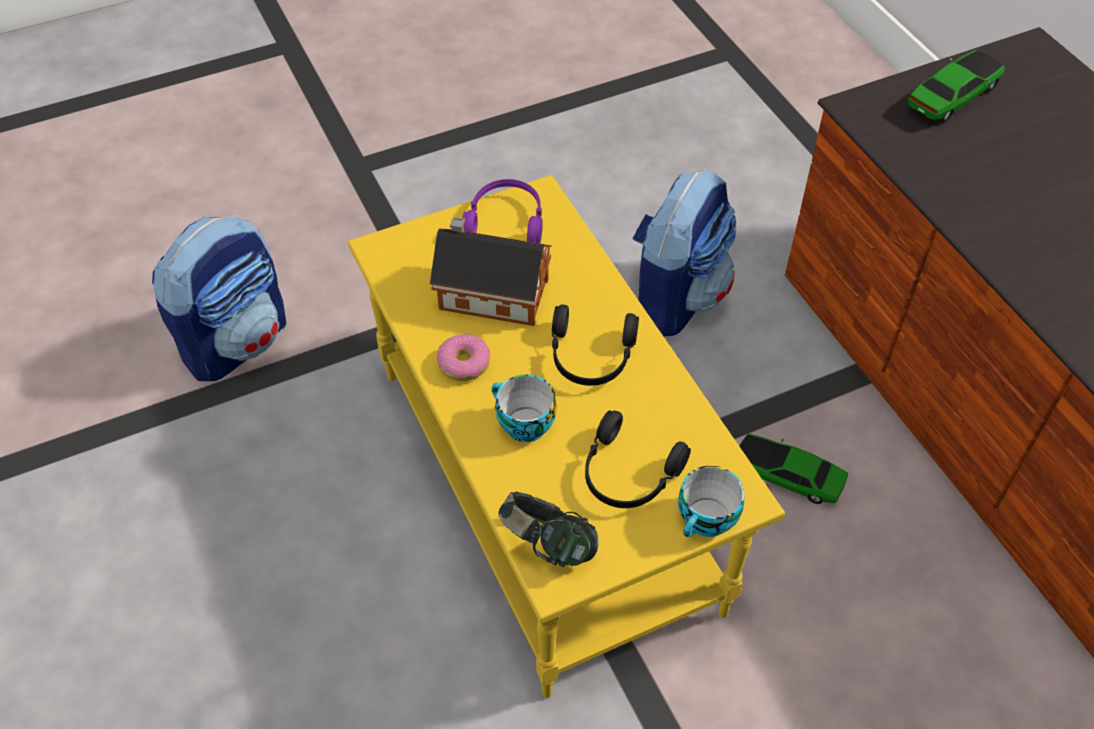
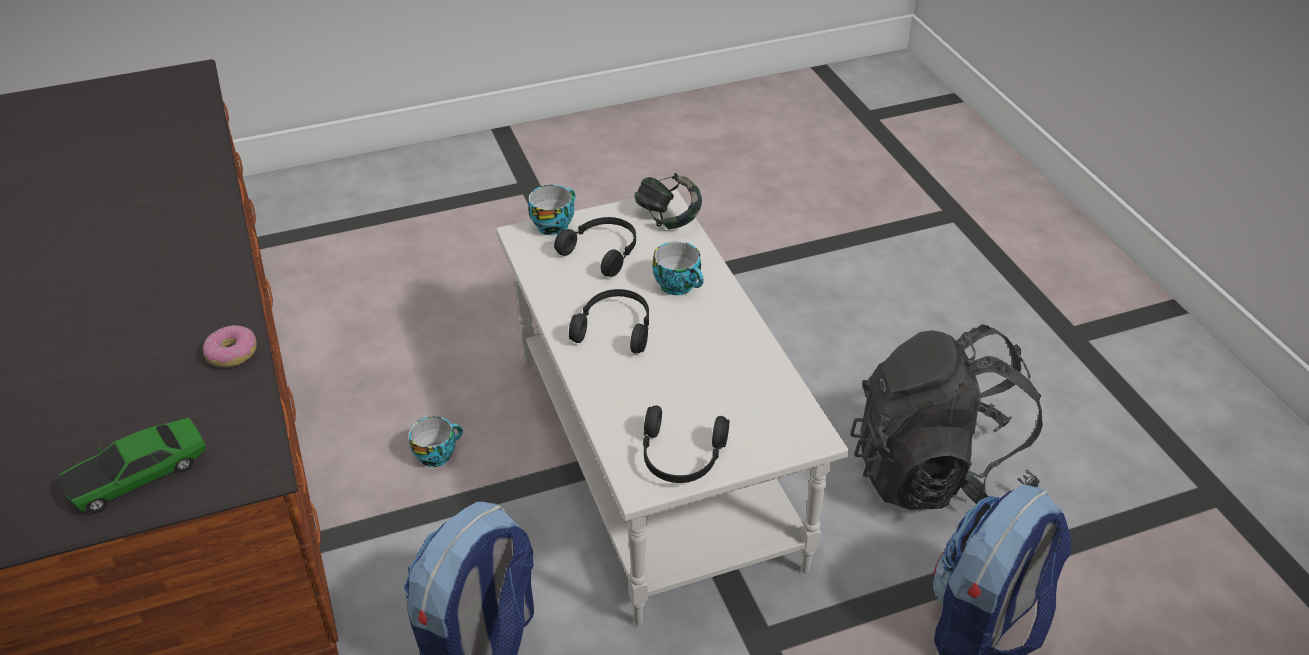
camera: 175 degrees left, 10 degrees down
(235, 493) = (936, 474): none -> black backpack
(464, 364) = (726, 329): donut -> donut (232, 353)
(489, 292) = (701, 387): toy house -> none
(506, 221) = (680, 457): purple headphones -> black headphones
(549, 488) = (652, 459): yellow coffee table -> white coffee table
(787, 477) = (437, 454): toy car -> cup

